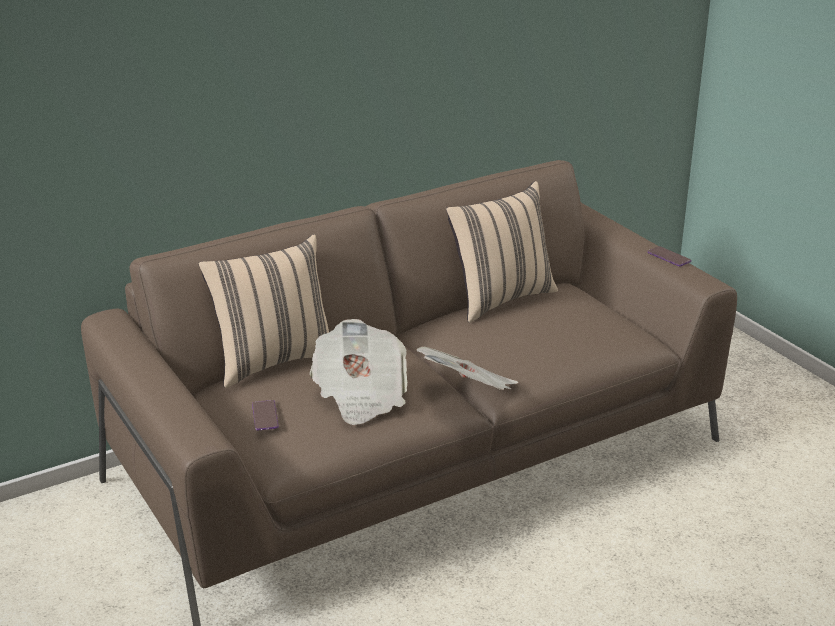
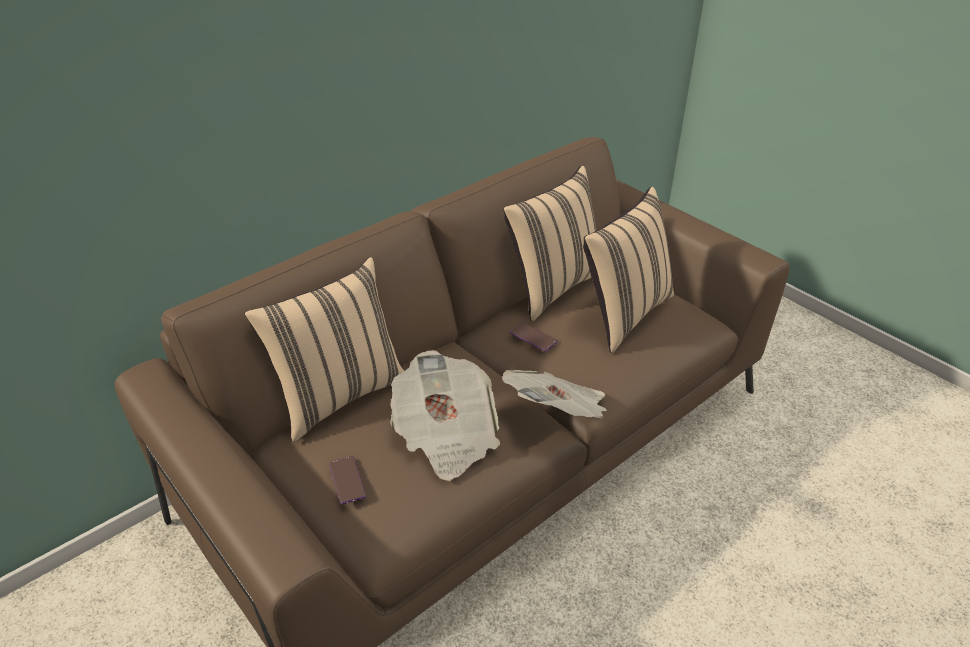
camera: 10 degrees left, 10 degrees up
(561, 325) = (623, 314): none -> beige pillow
(669, 257) = (713, 231): phone -> phone (533, 337)

